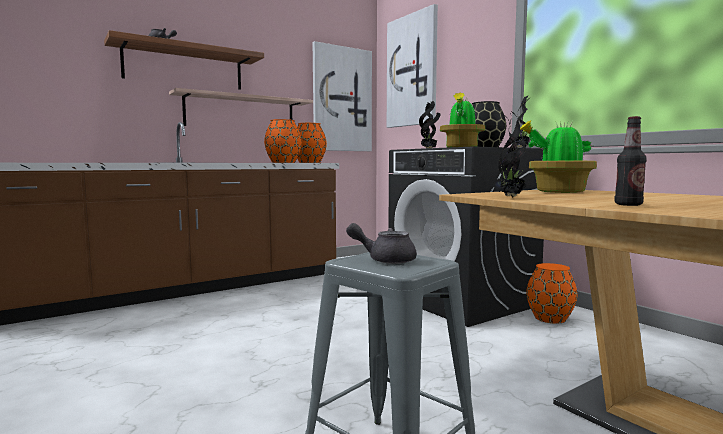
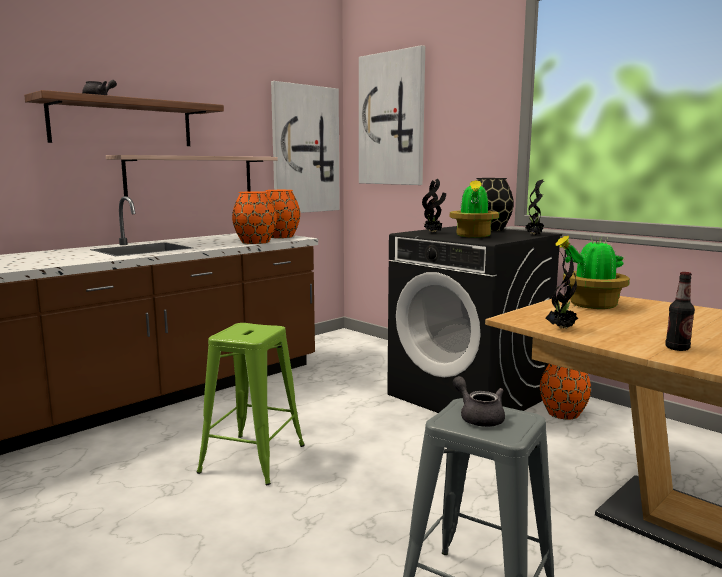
camera: 10 degrees left, 5 degrees up
(242, 333) = (252, 459): none -> green stool
(385, 260) = (478, 417): grey teapot -> grey teapot turned 60 degrees clockwise

